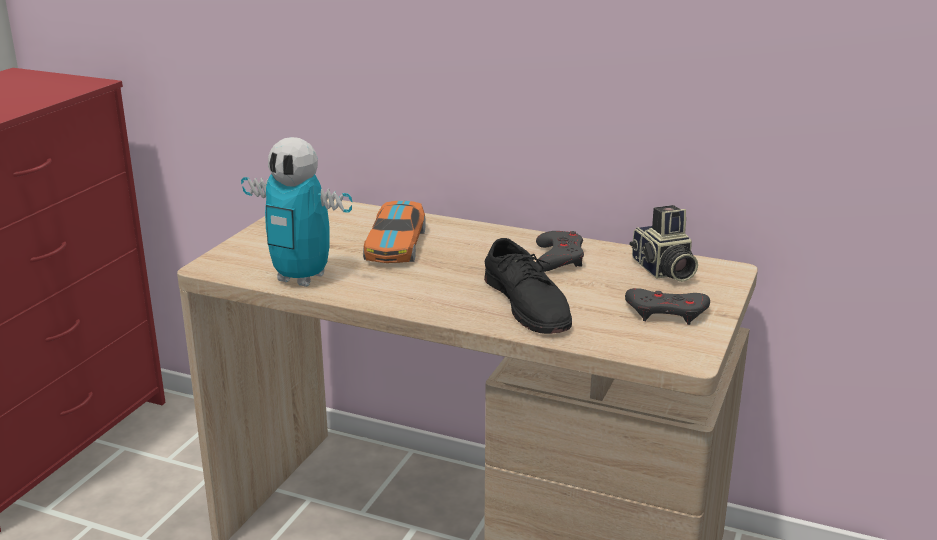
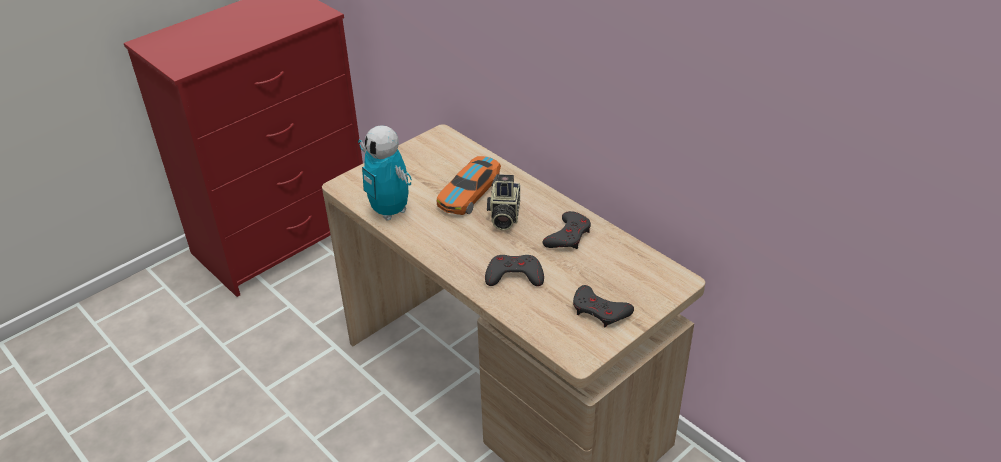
camera: 25 degrees right, 15 degrees up
(528, 303) = (514, 275): black shoe -> grey game controller
(662, 271) = (631, 268): camera -> camera (503, 216)

